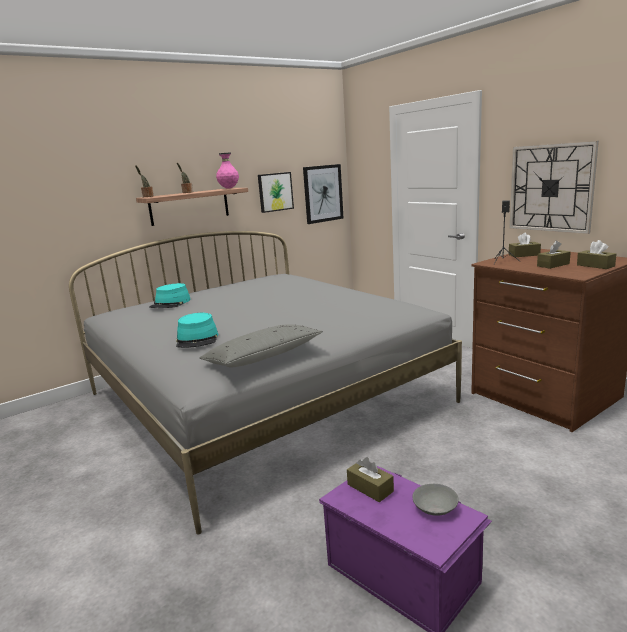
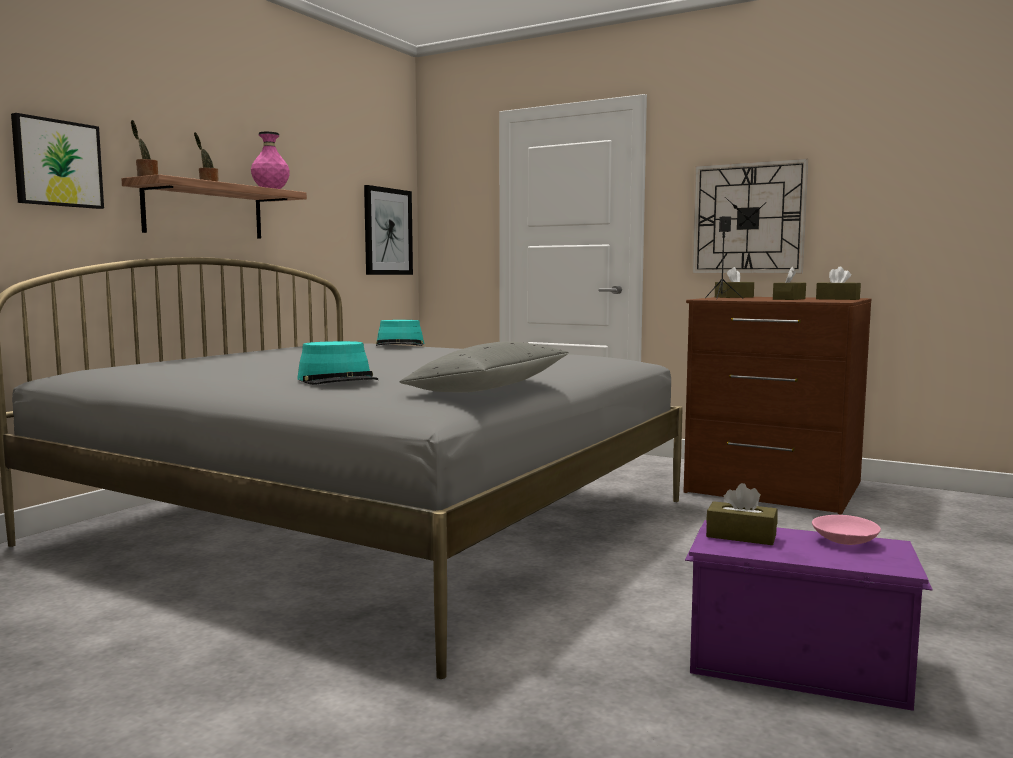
camera: 25 degrees left, 10 degrees down
(170, 303) = (199, 360): turquoise hat -> turquoise hat (400, 345)
(275, 192) = (326, 215): picture -> picture (57, 163)
(434, 507) = (845, 541): grey bowl -> pink bowl

